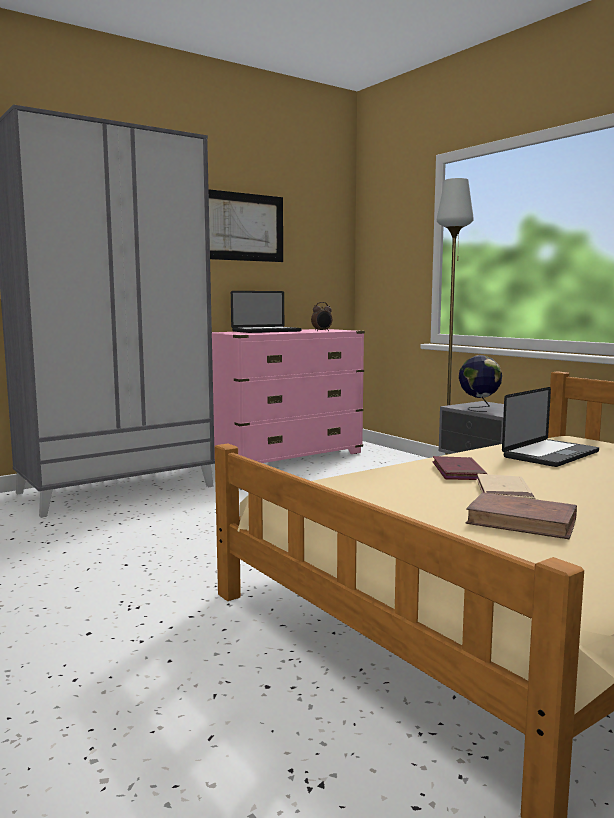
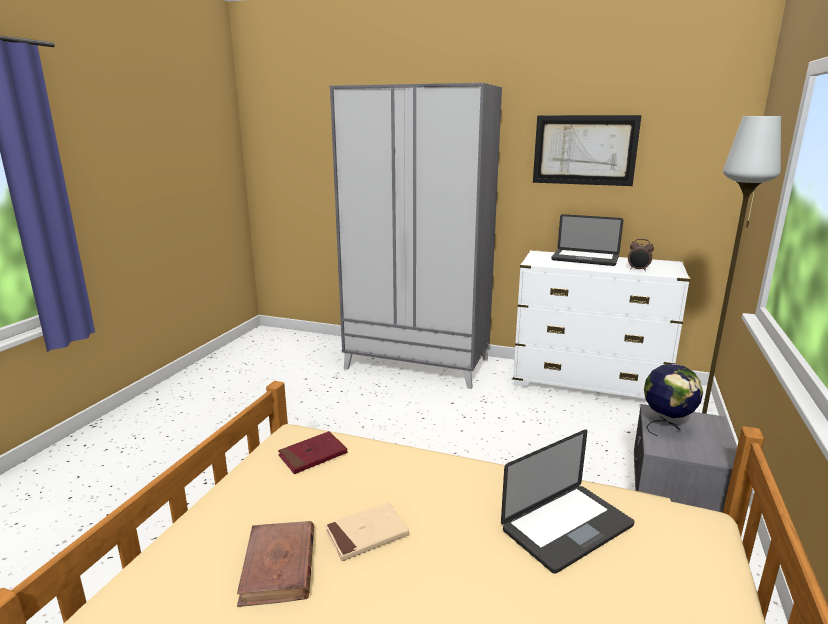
camera: 55 degrees right, 10 degrees up
(287, 457) = (589, 383): pink dresser -> white dresser
(458, 472) = (420, 490): red book -> red book (313, 455)
(550, 454) = (567, 528): laptop -> laptop turned 45 degrees counterclockwise

